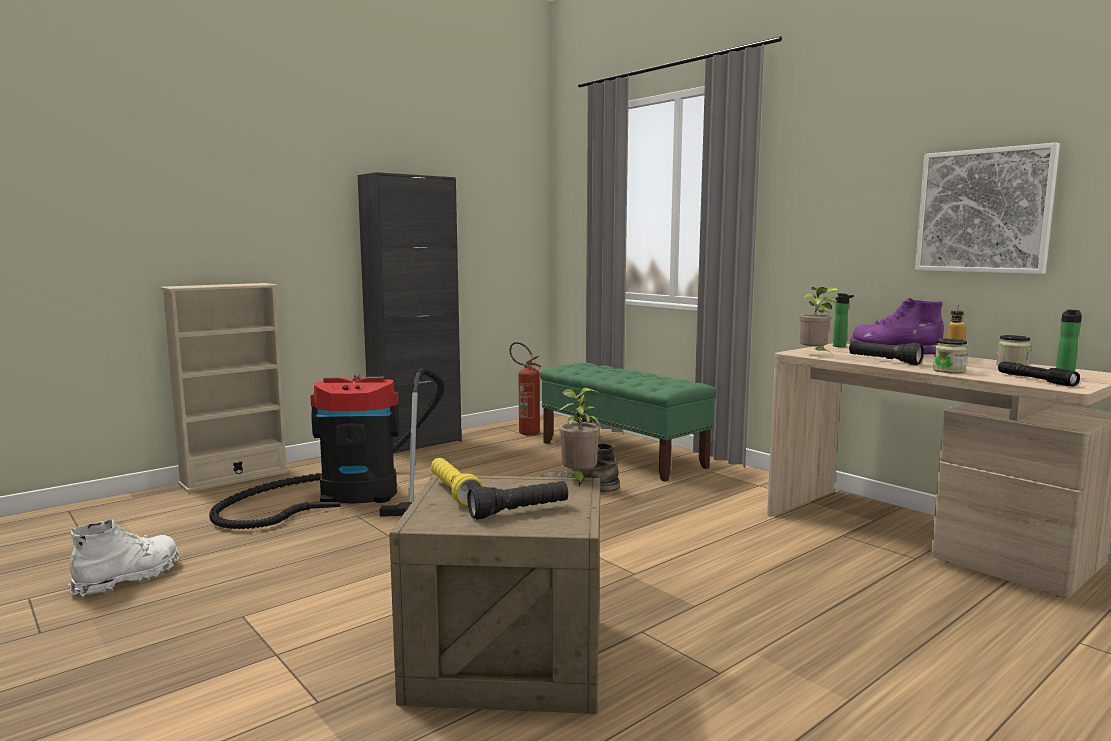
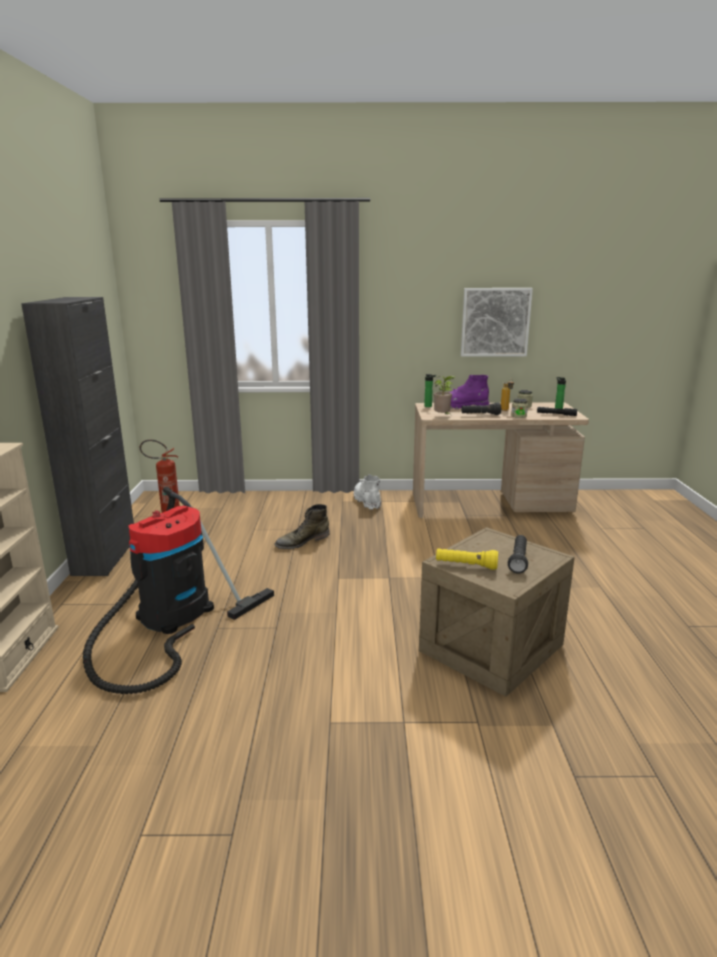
camera: 50 degrees left, 10 degrees up
(129, 578) = (181, 765): white boot -> white boot (367, 501)
(578, 479) = (483, 532): potted plant -> none
(622, 454) = (272, 508): green bench -> none

